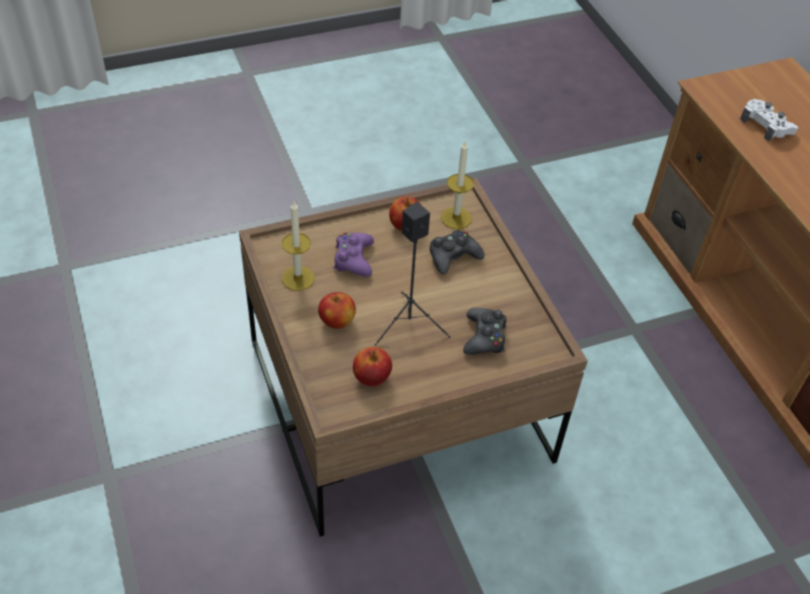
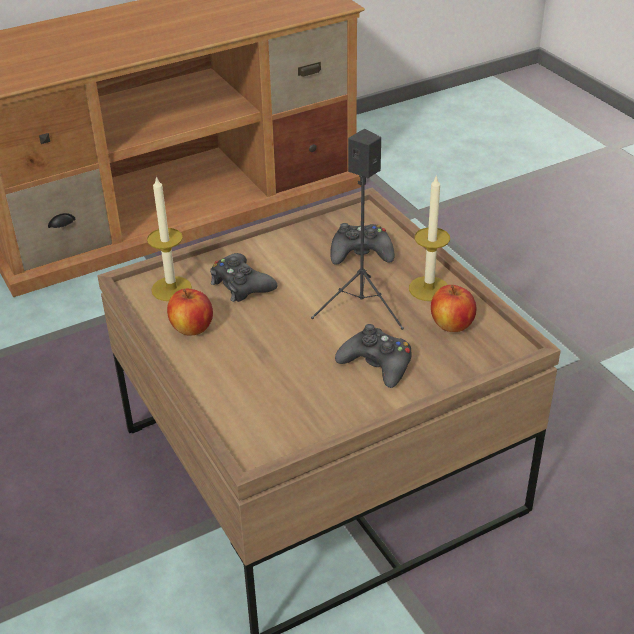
camera: 95 degrees left, 10 degrees down
(298, 278) = (313, 411): candle -> candle (429, 288)
(337, 321) = (377, 364): apple -> black game controller
(353, 259) = (264, 365): purple game controller -> none
(766, 125) = (50, 59): white game controller -> none

